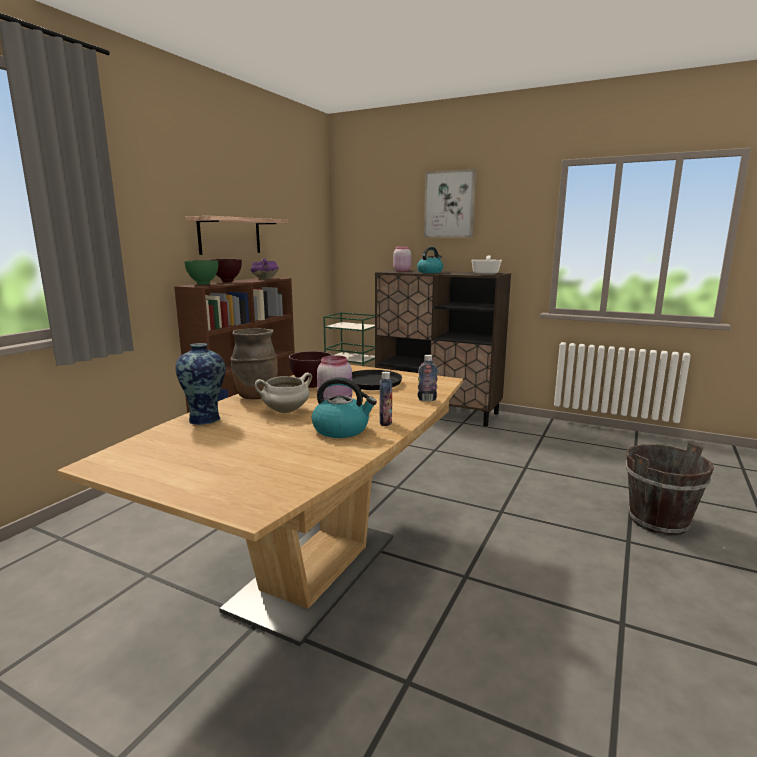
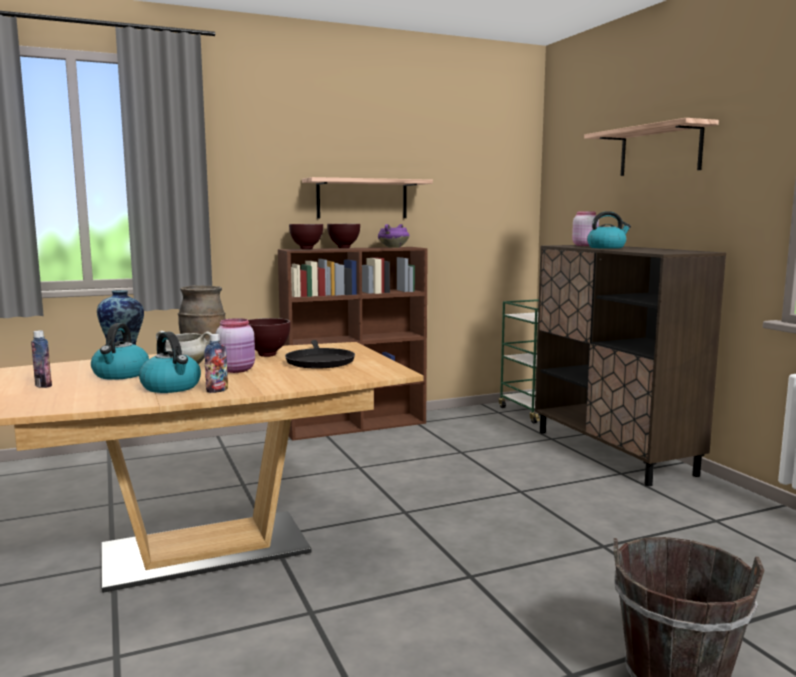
camera: 40 degrees right, 5 degrees down
(203, 284) = (307, 249): green bowl -> brown bowl
(253, 431) = (121, 375): none -> kettle
(427, 399) = (315, 383): bottle -> bottle (43, 385)
(449, 204) = (660, 151): picture -> shelf
(486, 273) = (673, 251): frying pan -> none

